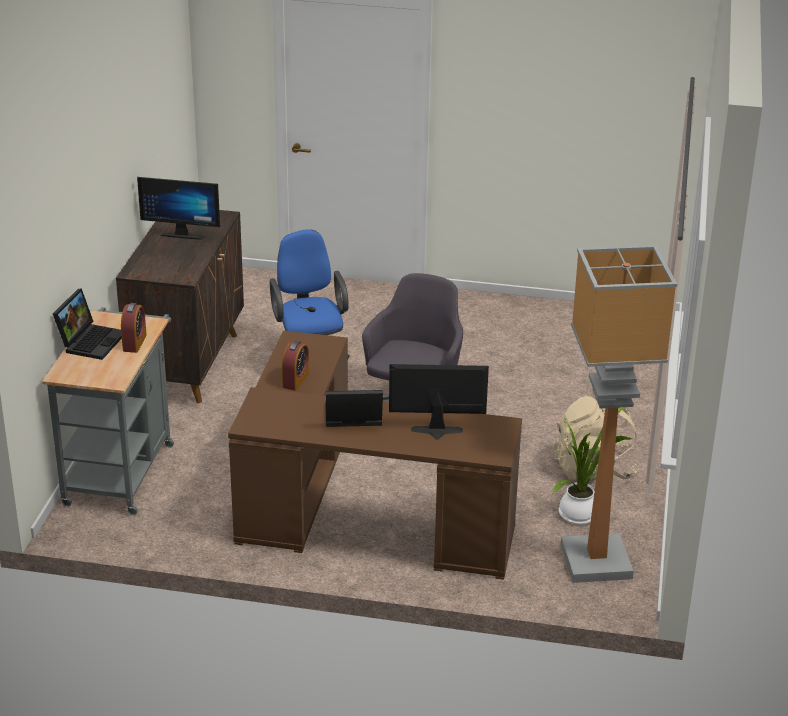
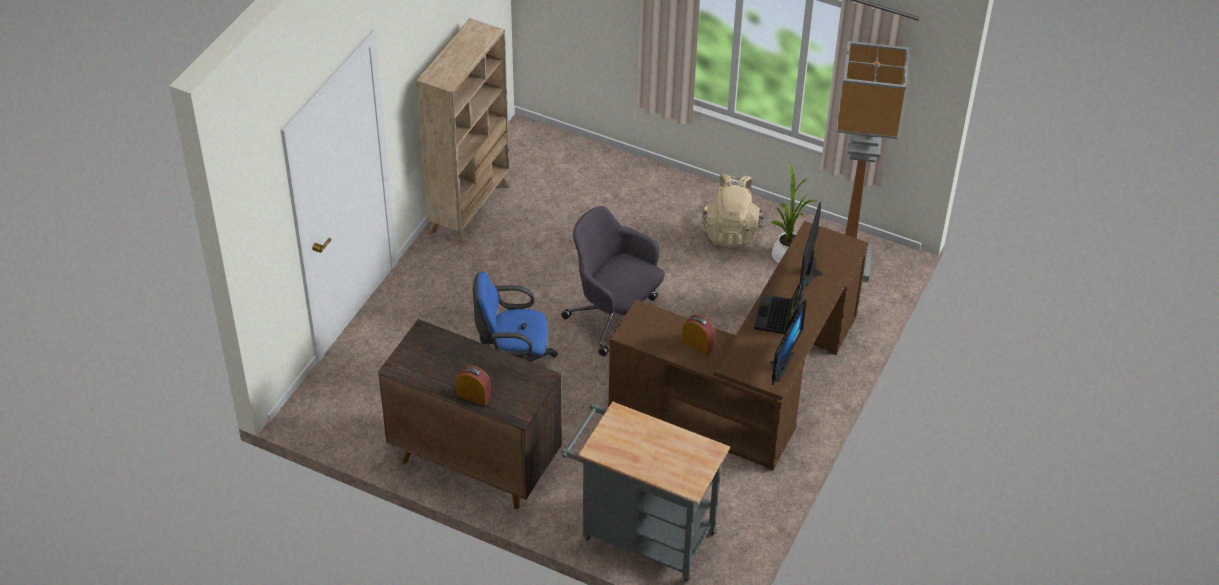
camera: 75 degrees left, 15 degrees up
(91, 341) = (637, 460): laptop -> none
(134, 343) = (650, 429): alarm clock -> alarm clock (473, 396)
(183, 234) = (450, 367): monitor -> monitor (778, 364)
(521, 309) = (470, 208): none -> beige bookcase

